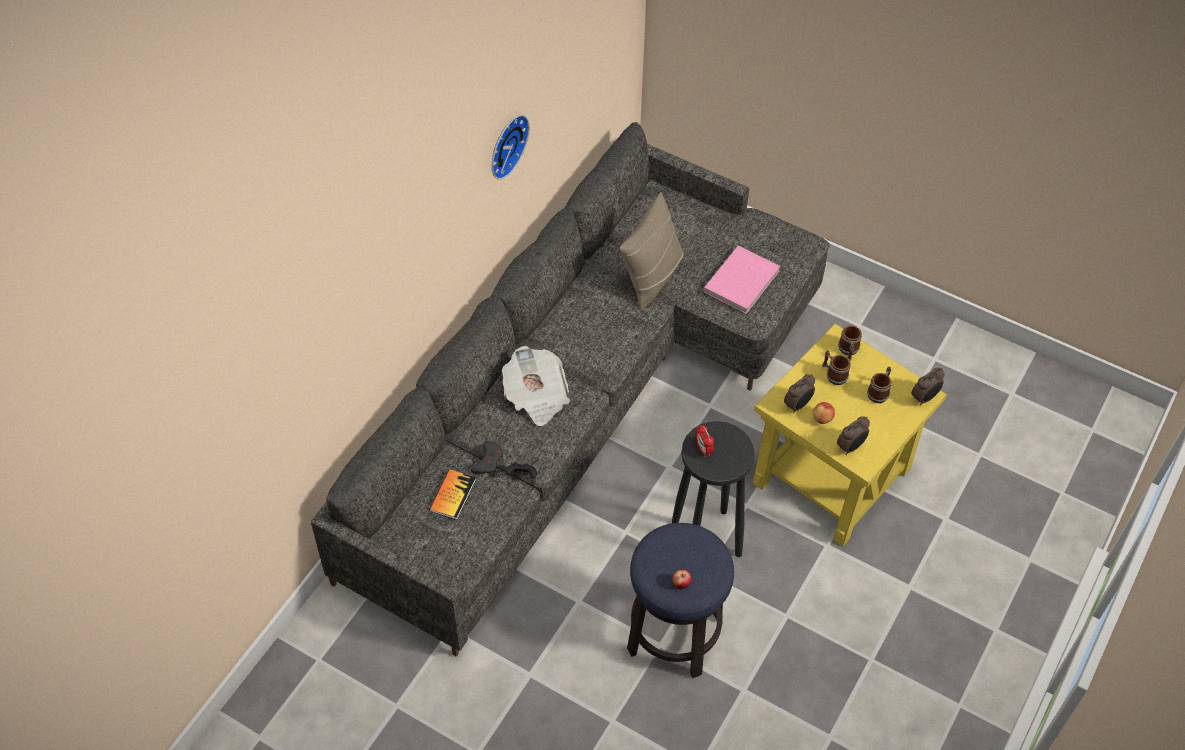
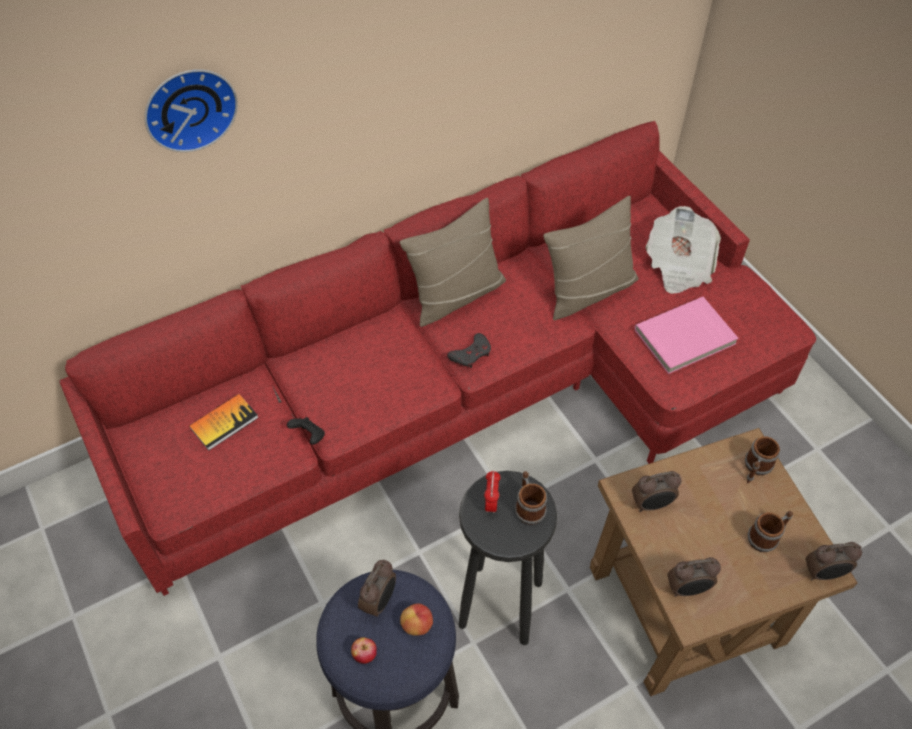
camera: 30 degrees right, 0 degrees up
(488, 461) = (286, 404): grey game controller -> grey game controller (471, 354)
(505, 145) = (441, 54): wall clock -> wall clock (189, 107)
(536, 397) = (381, 360): newspaper -> newspaper (678, 265)
(557, 323) = (456, 295): none -> beige pillow
(580, 399) = (465, 391): grey sofa -> red sofa
(667, 548) = (380, 601): none -> alarm clock
(822, 418) = (672, 535): apple -> apple (417, 625)
(831, 475) = (686, 603): yellow side table -> brown side table
(833, 374) = (719, 488): mug -> mug (528, 507)

